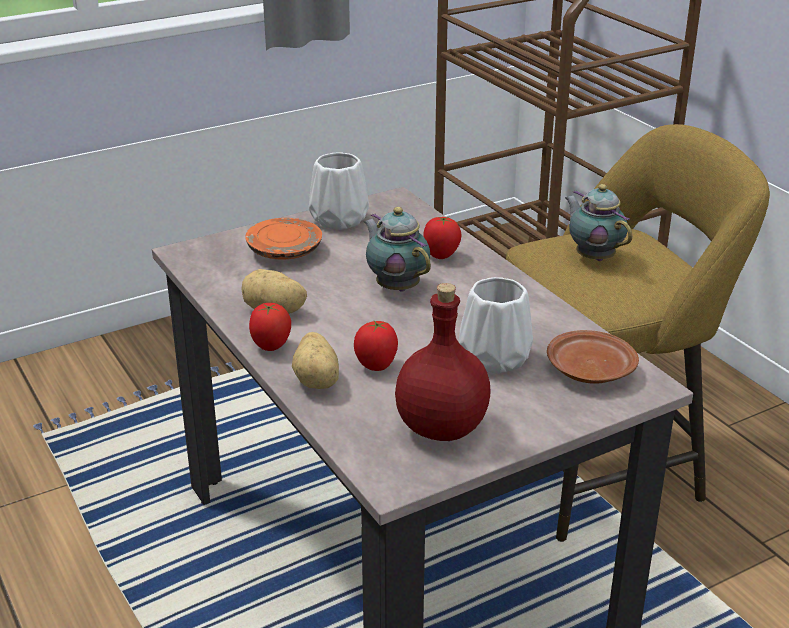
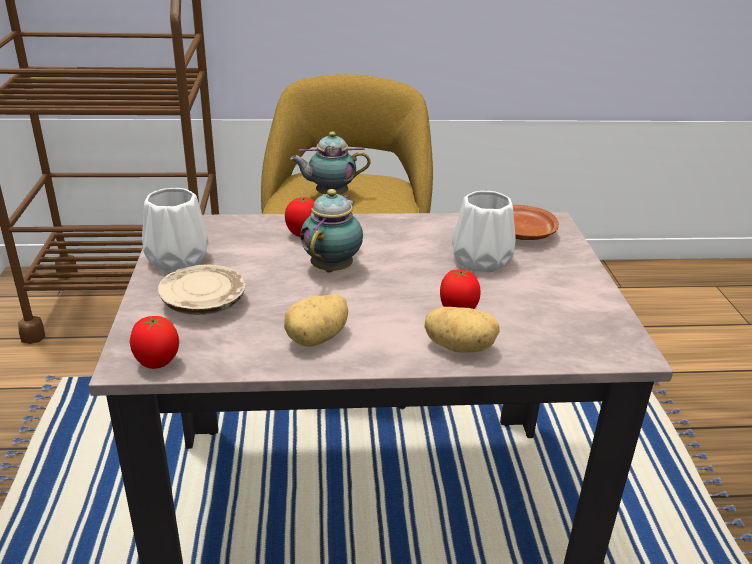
camera: 65 degrees left, 0 degrees up
(271, 347) = (383, 357): tomato -> tomato (157, 363)
(285, 251) = (203, 302): orange plate -> beige plate
(396, 286) = (333, 267): teapot -> teapot turned 120 degrees clockwise
(443, 428) = (567, 309): red bottle -> none

